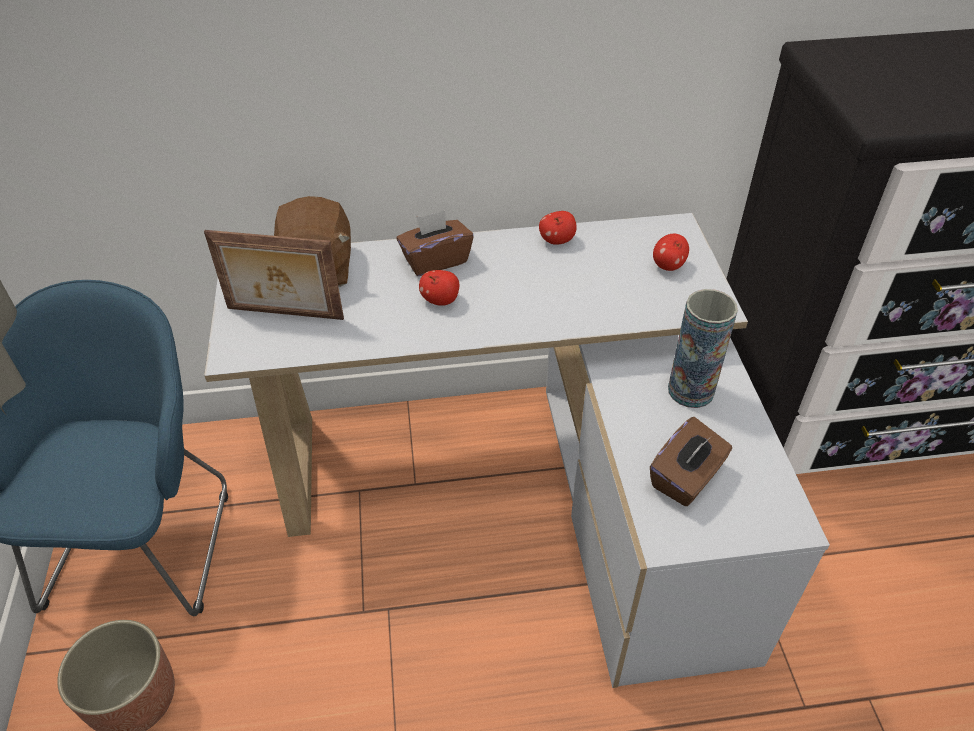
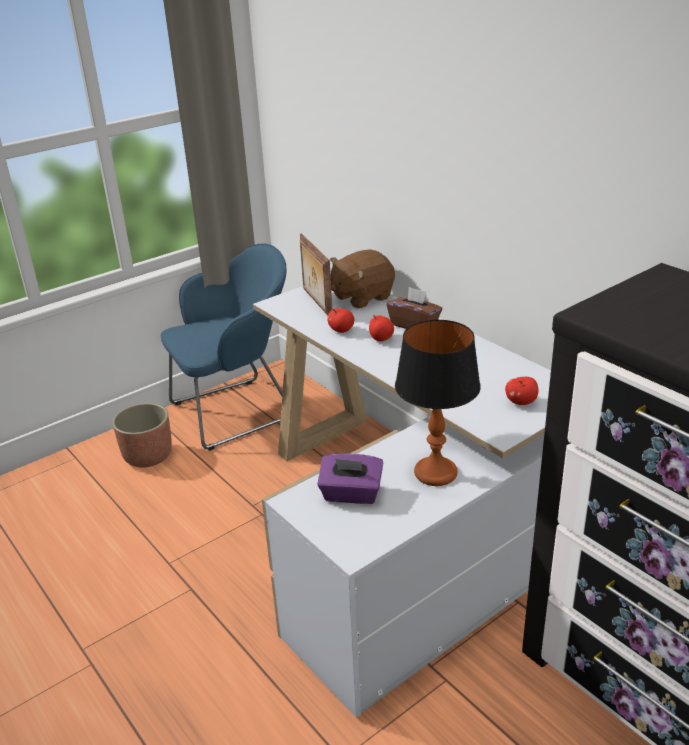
camera: 60 degrees right, 15 degrees down
(557, 240) = (489, 354): apple -> apple (341, 330)
(686, 478) = (351, 494): brown tissue box -> purple tissue box
(691, 390) = (435, 472): vase -> table lamp

